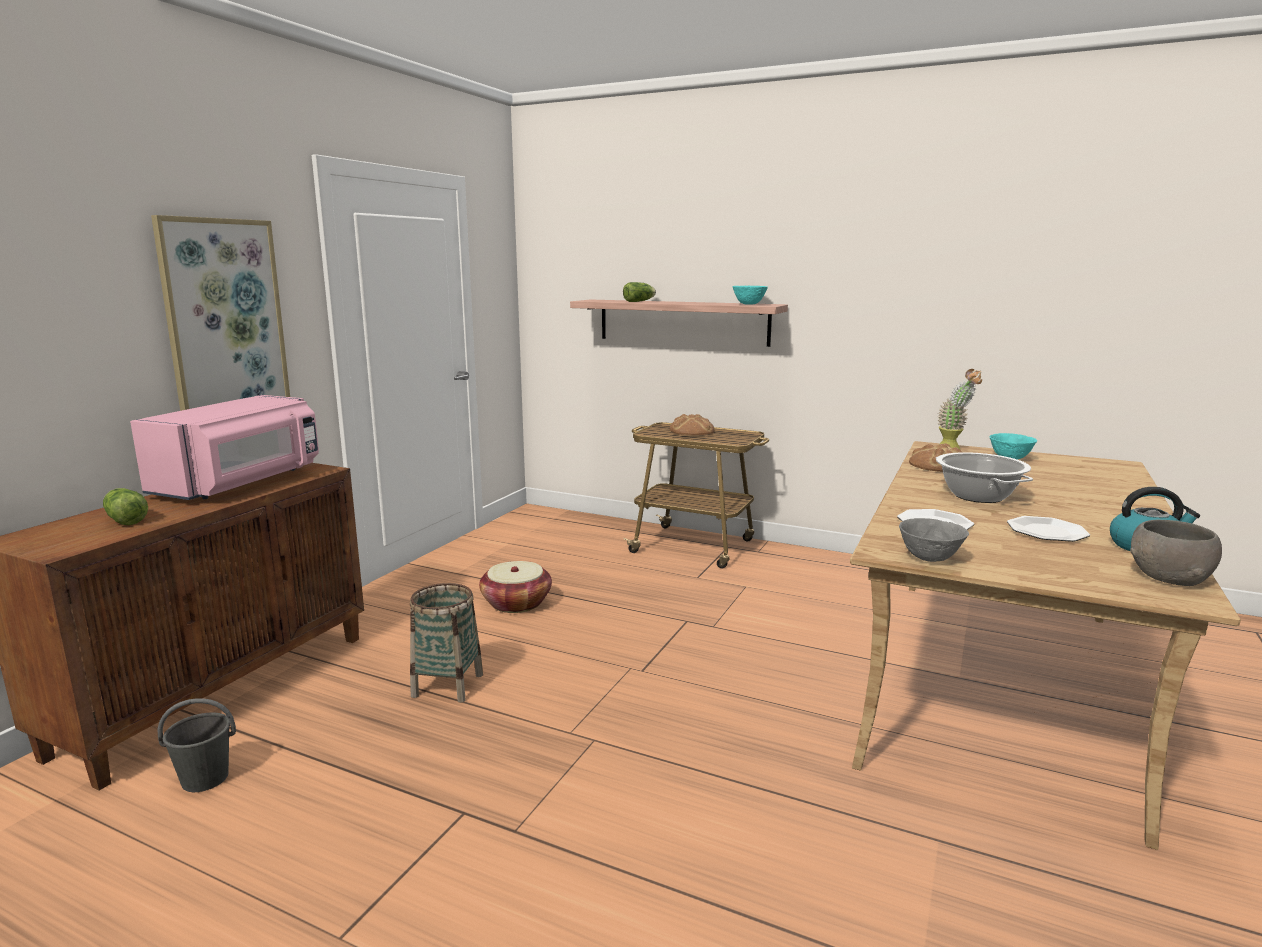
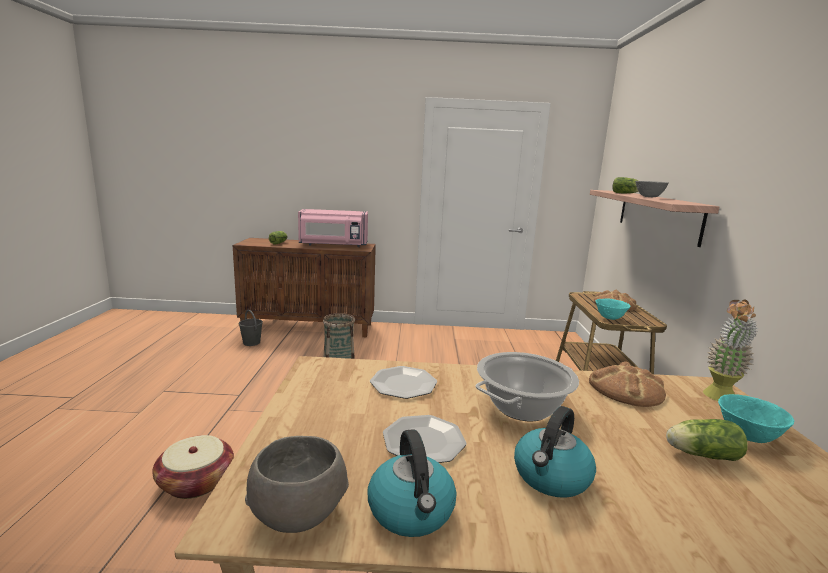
camera: 65 degrees right, 0 degrees up
(225, 321) = (360, 176): picture -> none
(516, 603) = (436, 361): basket -> basket (196, 482)
(749, 304) = (676, 201): turquoise bowl -> turquoise bowl (610, 318)
(930, 559) = (306, 381): grey bowl -> grey bowl (649, 197)
(1038, 472) = (700, 454): none -> lettuce
(1084, 508) = (551, 477): none -> kettle

